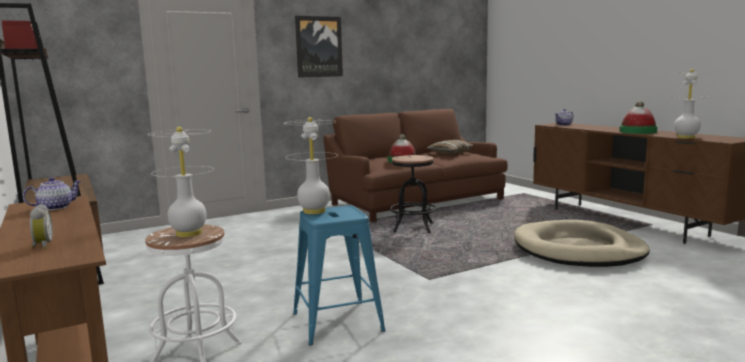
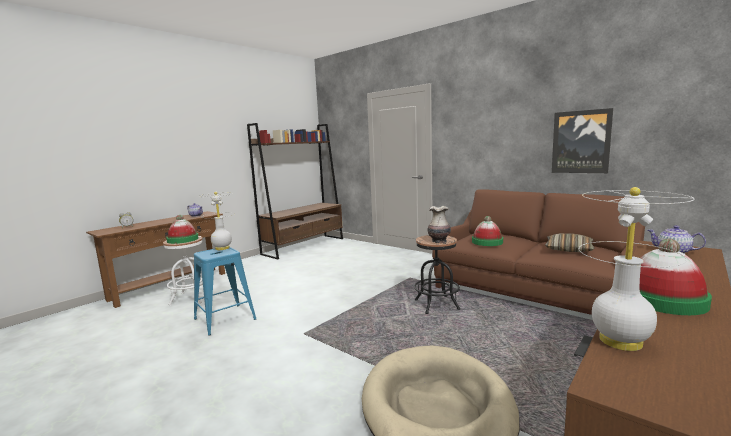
camera: 70 degrees right, 0 degrees up
(188, 233) = (182, 239): white table lamp -> hat
(318, 47) = (480, 126): picture -> picture (581, 142)
(422, 157) = (439, 241): none -> vase

